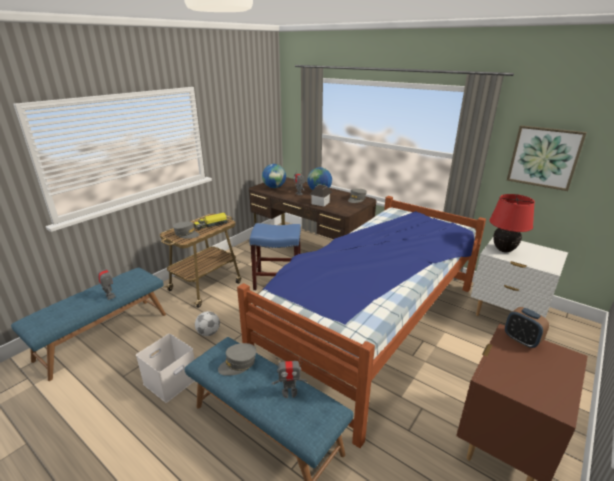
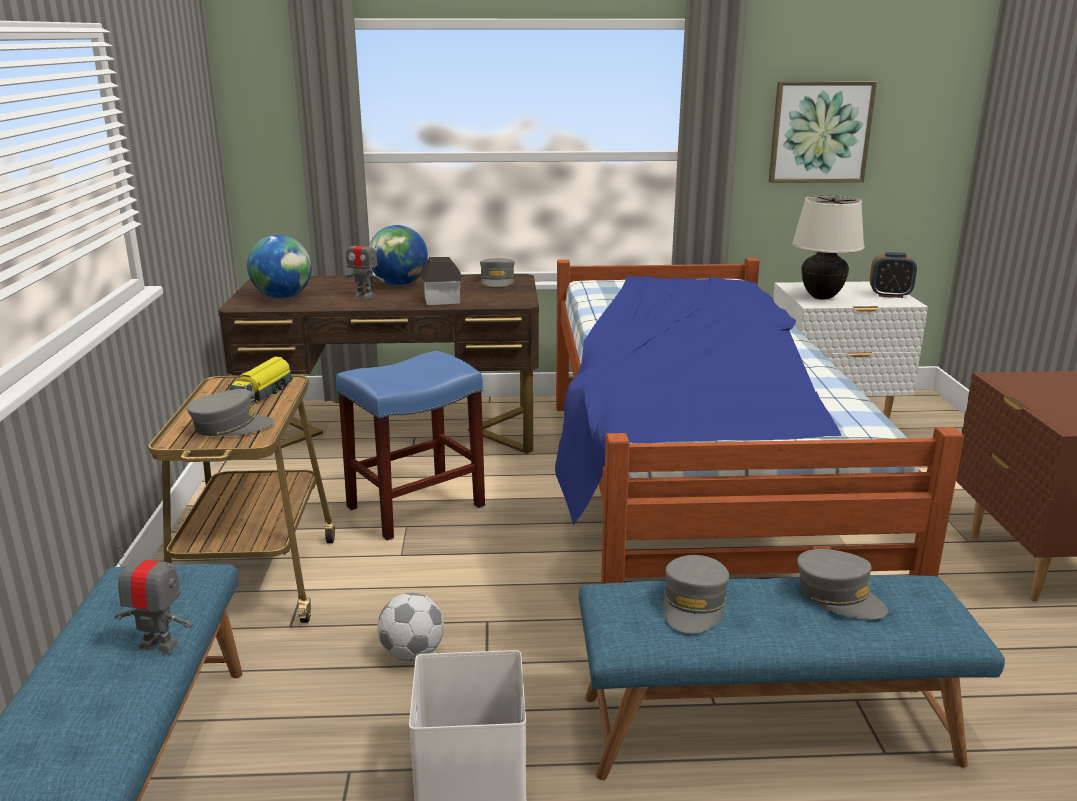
camera: 40 degrees left, 5 degrees down
(289, 392) = (838, 596): toy robot -> grey cap
(504, 250) = (821, 297): red table lamp -> beige table lamp
(521, 340) = (1024, 380): alarm clock -> alarm clock (890, 295)

